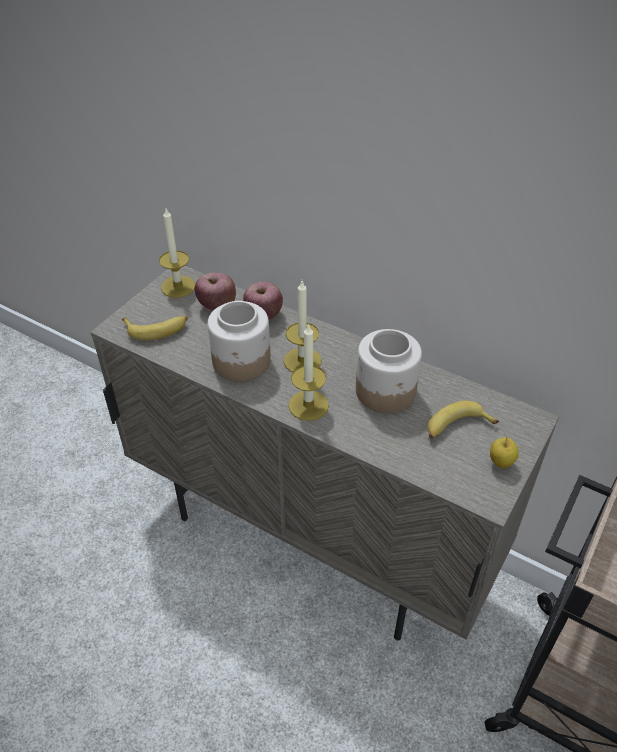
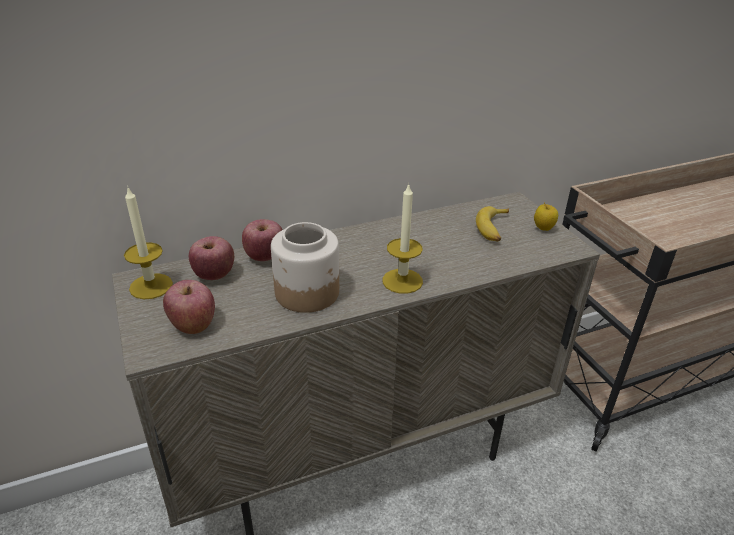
camera: 55 degrees left, 10 degrees down
(157, 329) = (193, 324): banana -> apple
(302, 361) = (347, 262): candle -> none
(386, 391) = (427, 240): jar -> none

